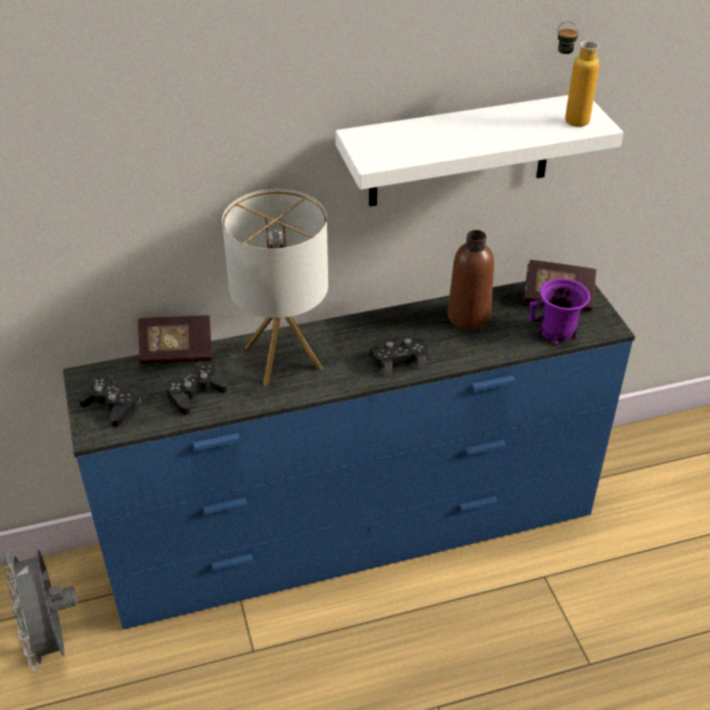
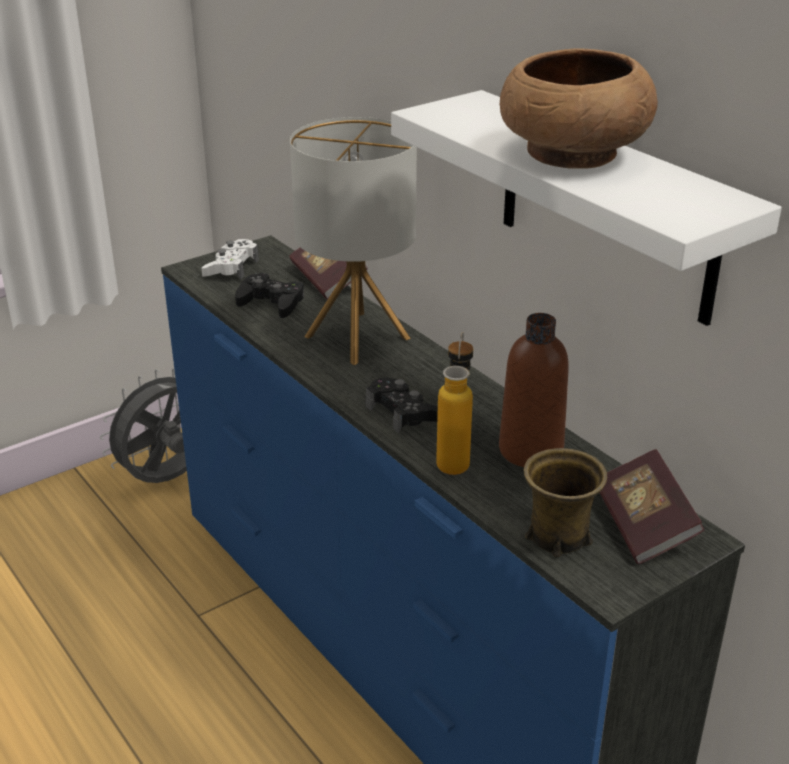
camera: 70 degrees right, 10 degrees down
(111, 405) = (231, 267): black game controller -> white game controller
(483, 129) = (571, 155): none -> brown bowl
(557, 332) = (557, 537): purple mug -> brown mug
(567, 119) = (670, 200): bottle -> bottle (454, 458)

